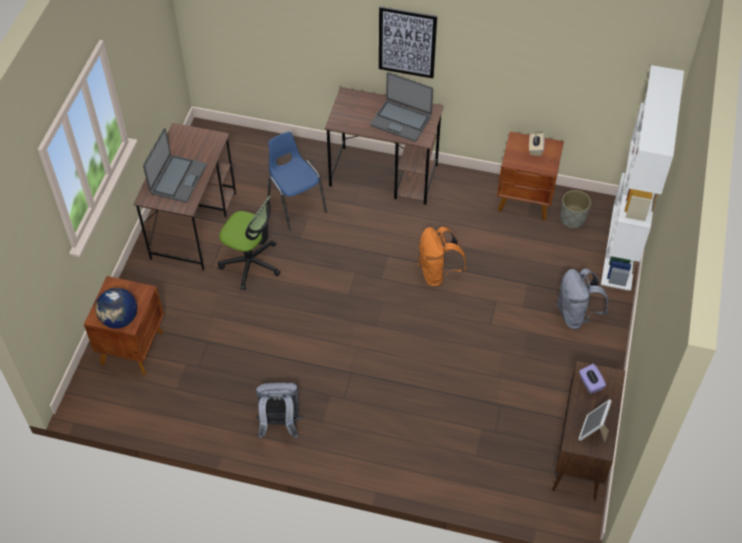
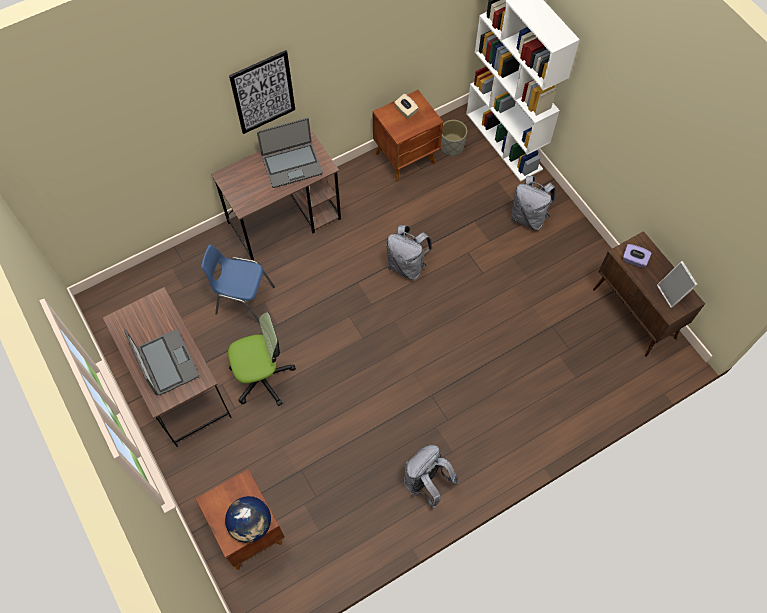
camera: 45 degrees left, 10 degrees up
(437, 273) = (407, 265): orange backpack -> grey backpack

